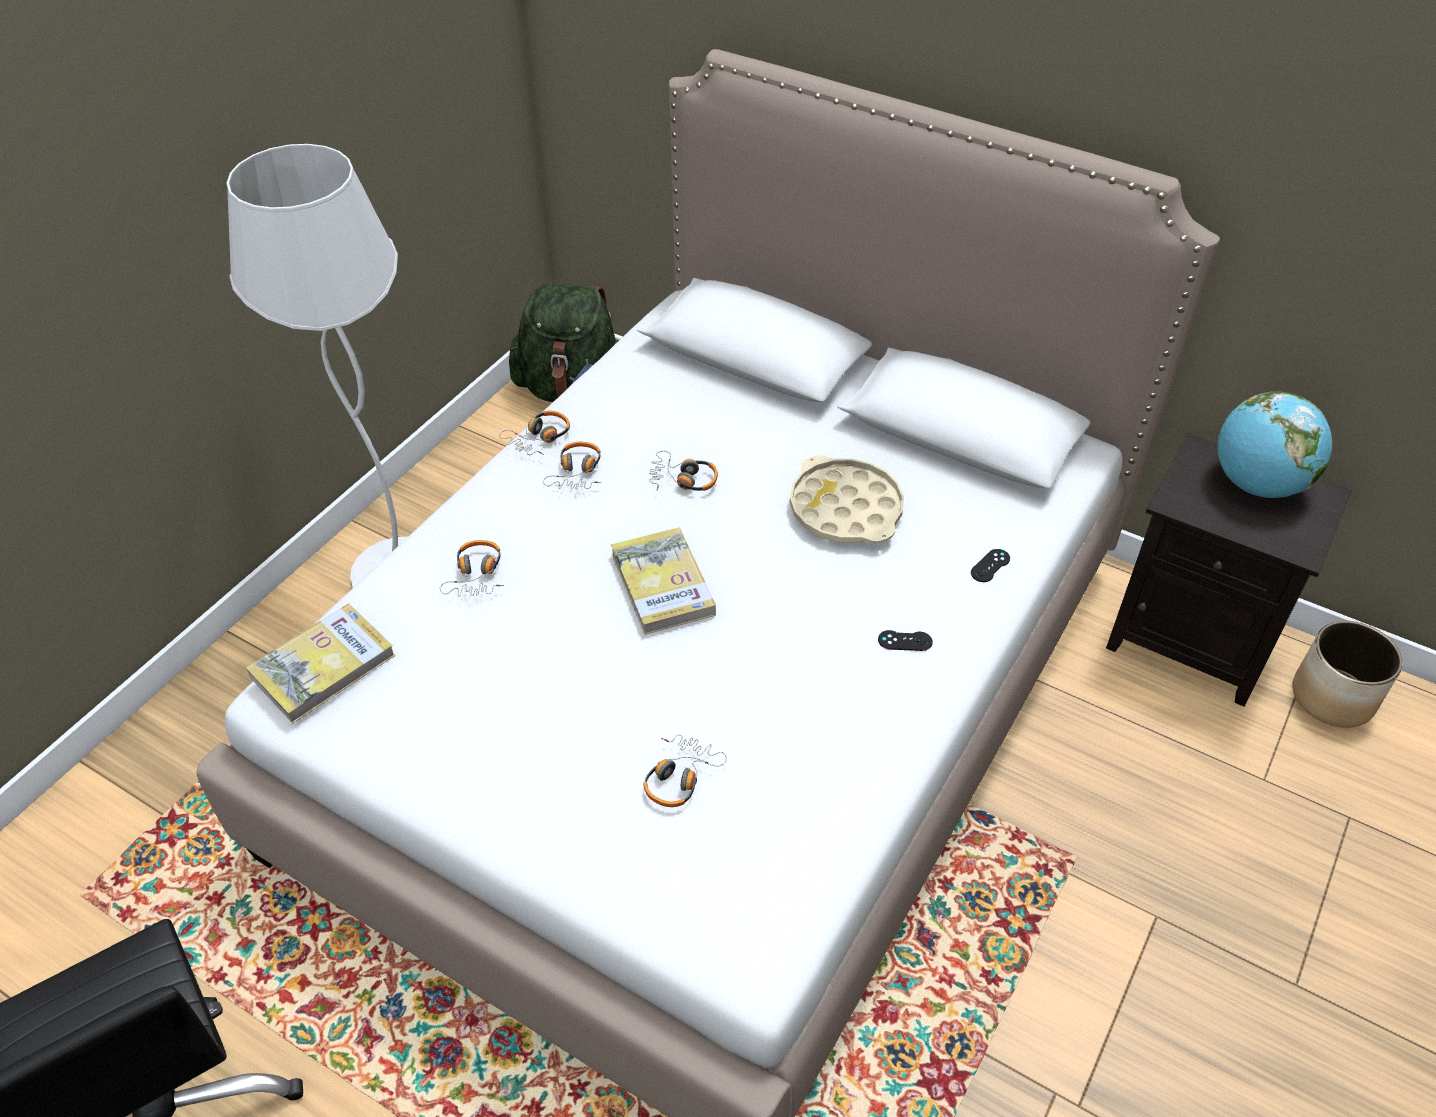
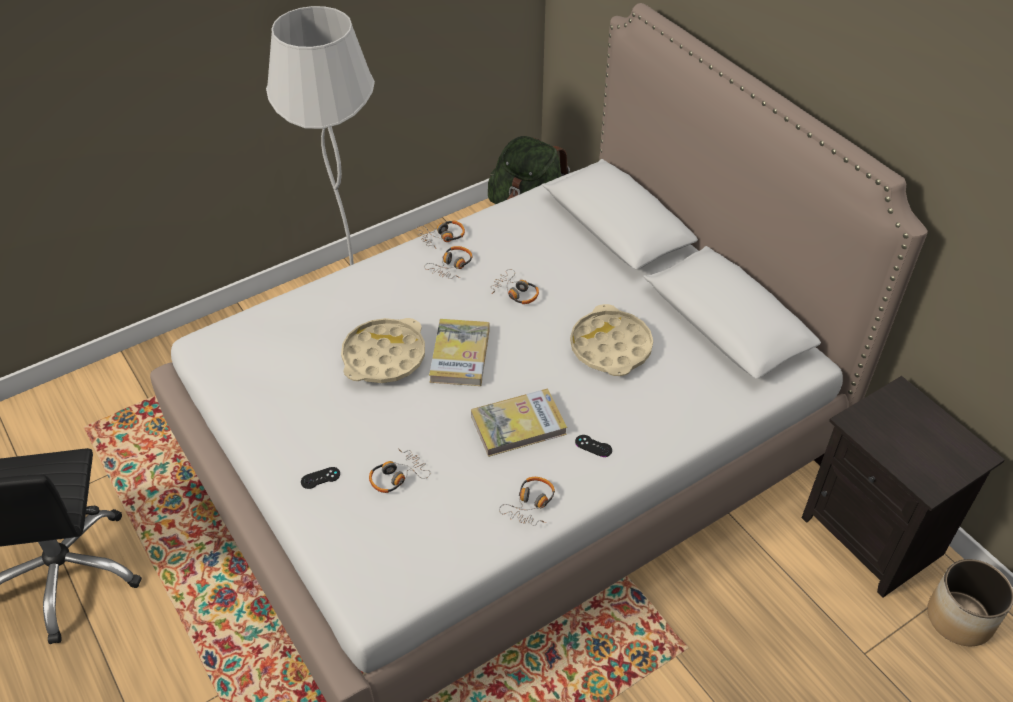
camera: 25 degrees right, 0 degrees up
(323, 666) = (234, 335): book -> book (518, 425)
(476, 575) = (352, 311): headphones -> headphones (531, 505)
(561, 622) = (384, 356): none -> beige tray
(990, 566) = (685, 418): black game controller -> black game controller (320, 478)
(1257, 484) = (929, 430): globe -> none

